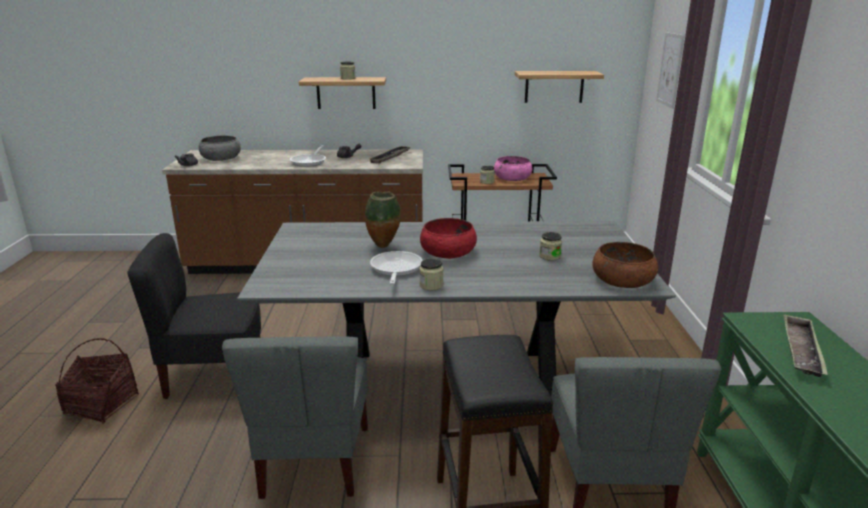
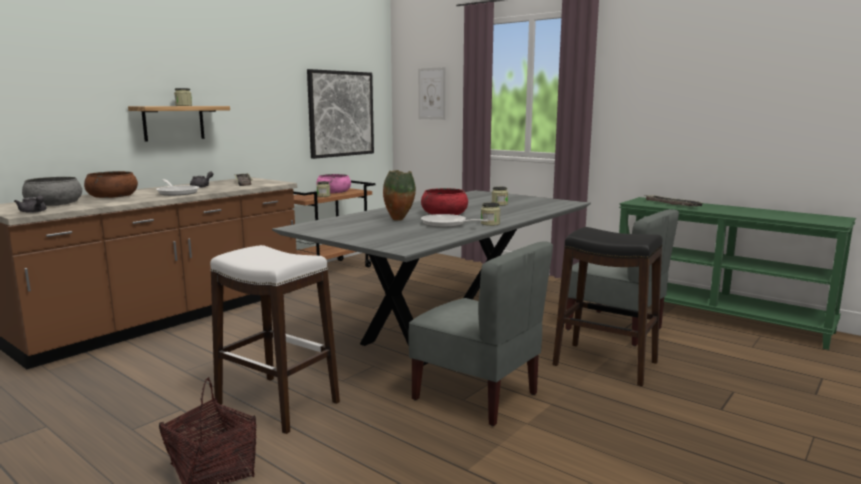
camera: 50 degrees left, 10 degrees down
(214, 375) = (277, 403): black chair -> white stool
(554, 86) = (341, 114): shelf -> picture
(622, 279) = (557, 203): brown bowl -> brown bowl (112, 196)

